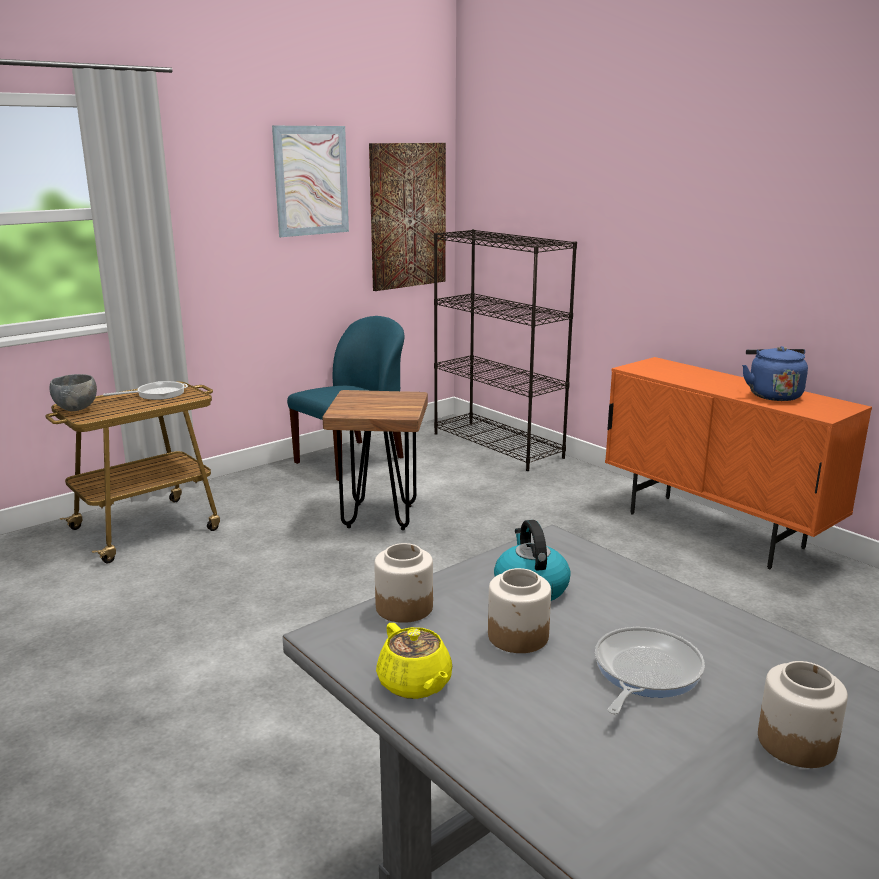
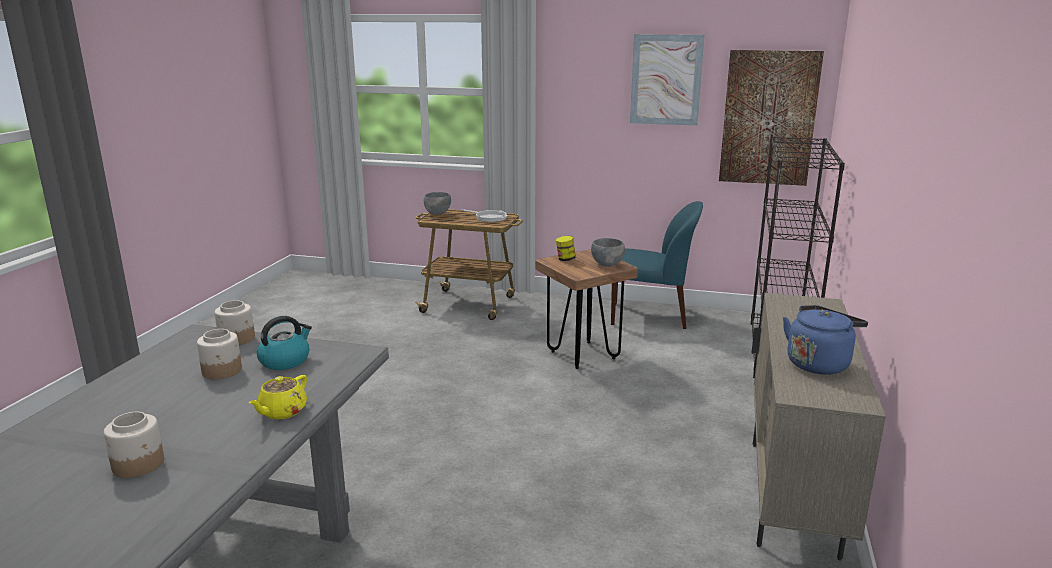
camera: 55 degrees right, 0 degrees up
(350, 407) = (565, 259): none -> jar
(397, 398) = (607, 264): none -> grey bowl
(415, 684) = (158, 360): yellow teapot -> yellow teapot (282, 412)
(644, 672) = (199, 410): frying pan -> none
(714, 530) = (792, 496): orange cabinet -> beige cabinet

